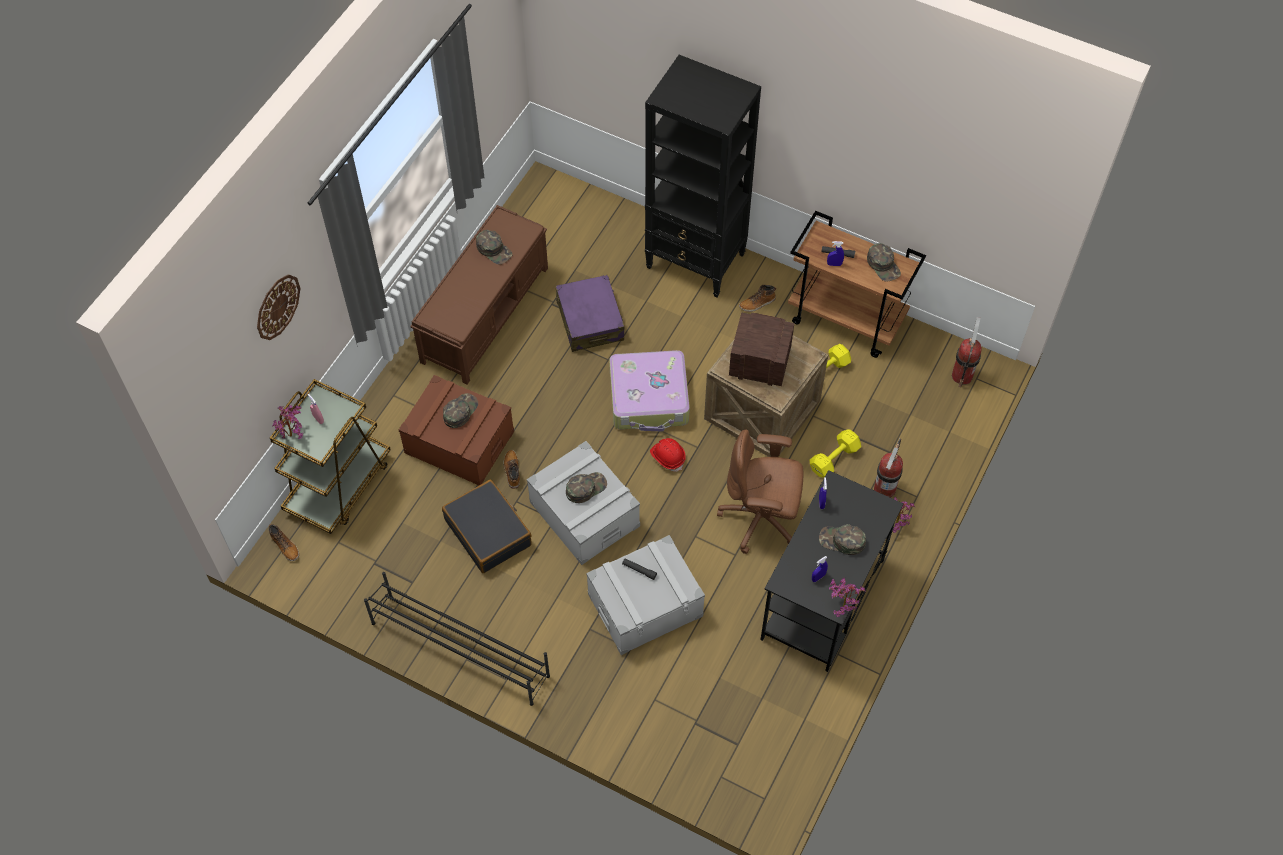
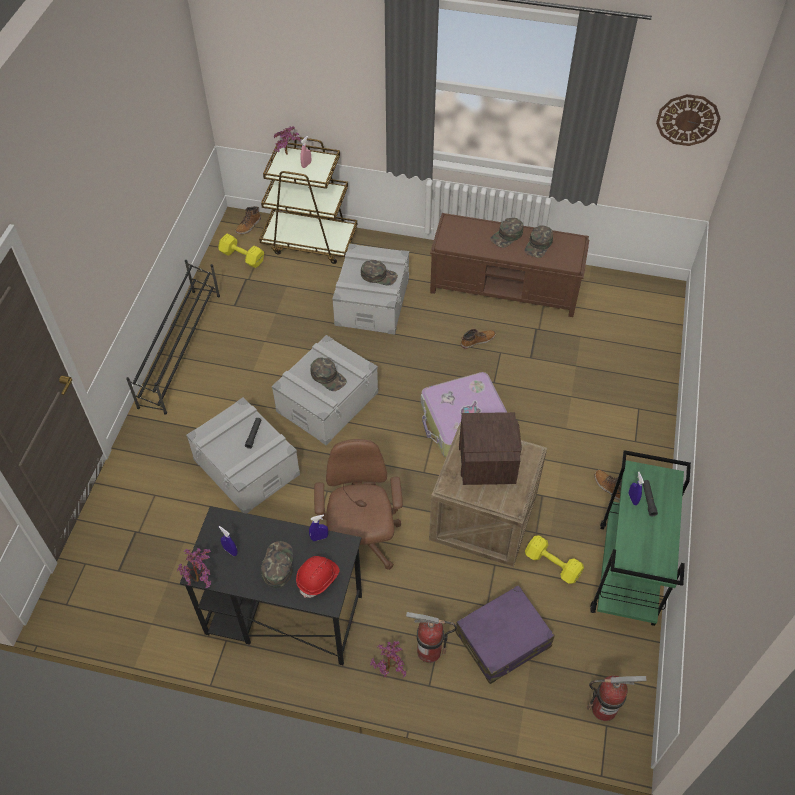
camera: 75 degrees right, 5 degrees down
(277, 306) = (327, 50): wall clock -> wall clock (688, 119)
(459, 442) = (372, 301): brown storage box -> grey storage box
(488, 532) = (292, 341): black suitcase -> none
(512, 471) = (355, 342): boot -> boot (477, 340)
(590, 320) = (530, 360): purple suitcase -> purple suitcase (503, 640)
(668, 457) = (405, 451): red hard hat -> red hard hat (318, 578)
(696, 261) = (636, 426): black bookcase -> none
(833, 459) = (448, 593): yellow dumbbell -> yellow dumbbell (241, 256)
(847, 319) = (627, 574): brown cart -> green cart
(883, 265) = (654, 547): green cap -> green cap (507, 236)

